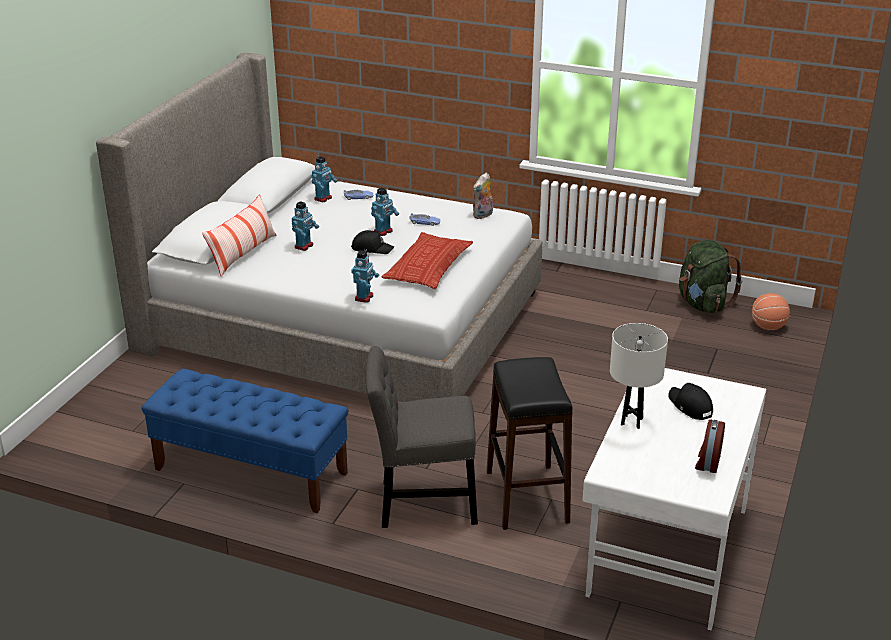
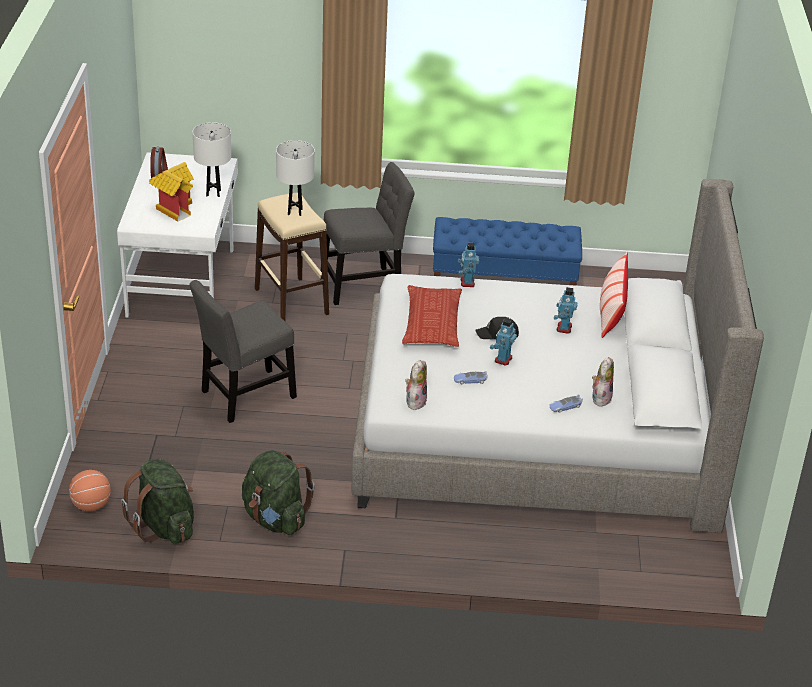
camera: 160 degrees right, 5 degrees up
(323, 198) = (600, 398): toy robot -> plush toy
(526, 496) = (292, 301): black stool -> beige stool
(528, 377) = (295, 212): none -> white table lamp
(607, 296) = (275, 519): none -> green backpack
(612, 394) = (244, 396): none -> grey chair
(690, 406) = (173, 208): black cap -> toy house

